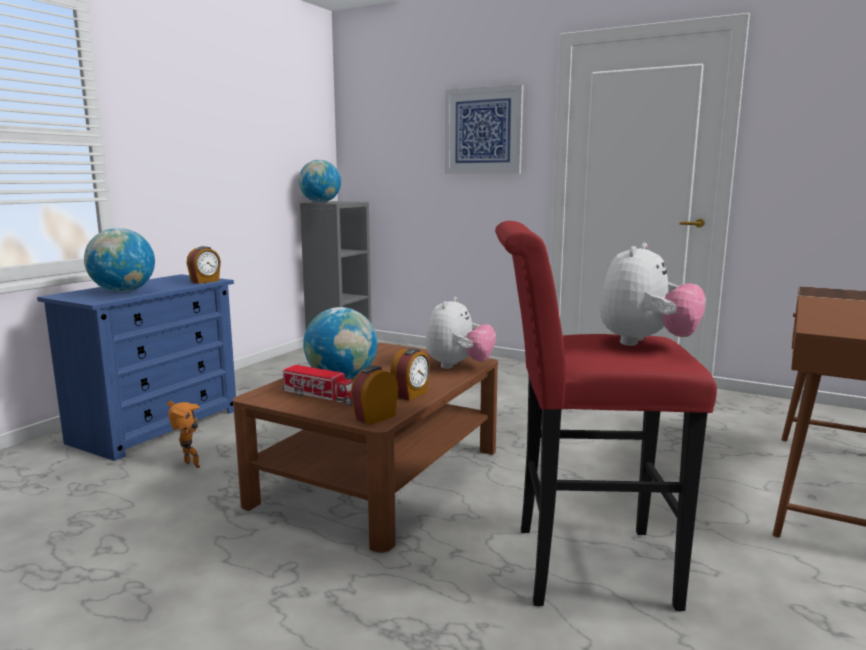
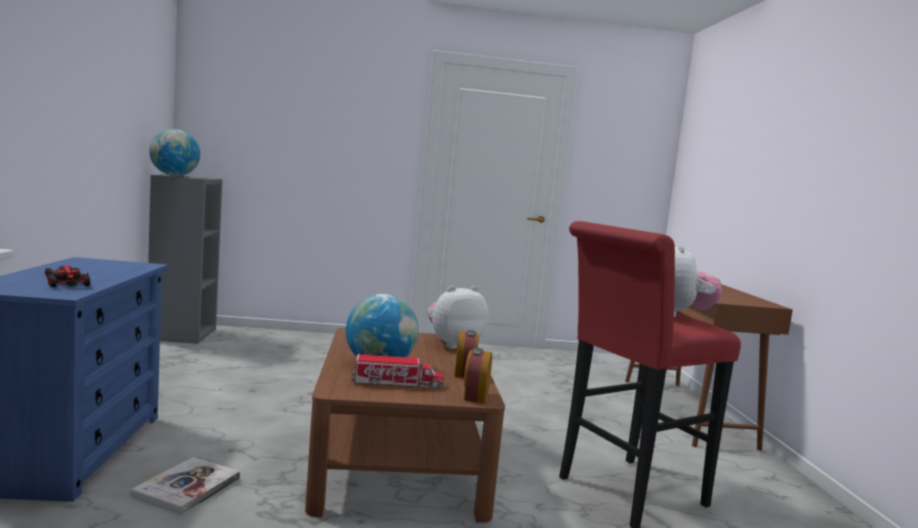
camera: 35 degrees left, 5 degrees down
(123, 291) = (65, 281): globe -> toy car
(189, 466) = (187, 487): toy robot -> book
(205, 281) = (140, 266): alarm clock -> none
(458, 366) = (453, 344): plush toy -> plush toy turned 105 degrees counterclockwise
(483, 131) = (355, 123): picture -> none

